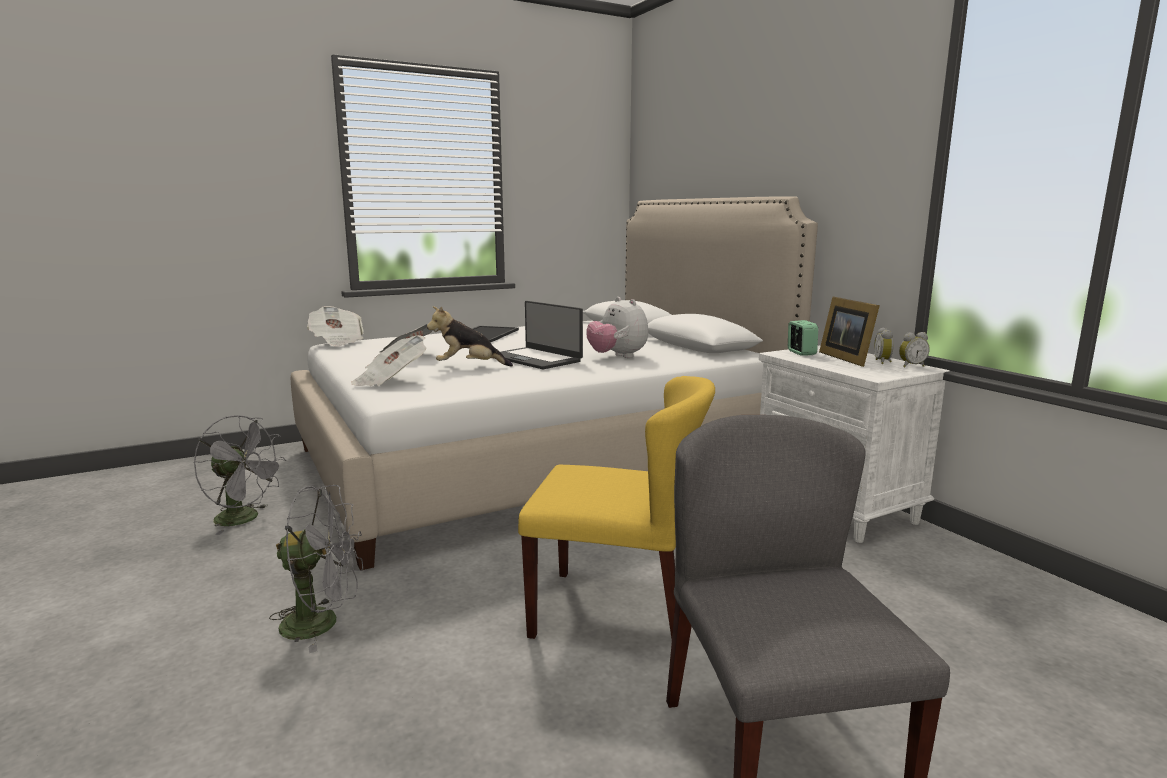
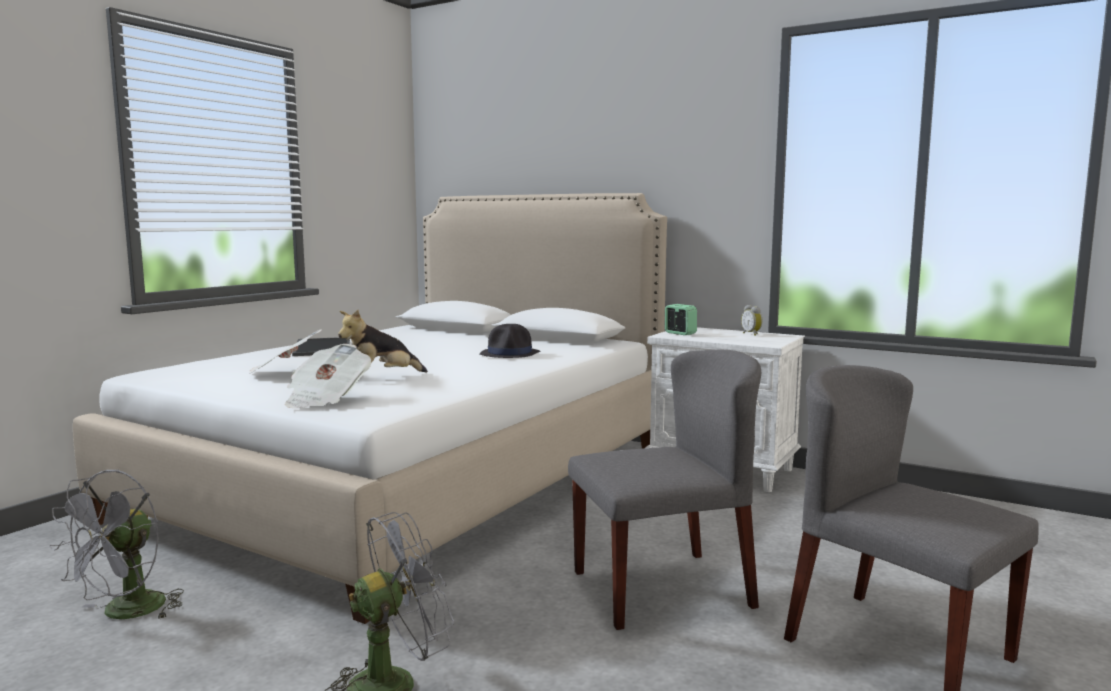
camera: 30 degrees left, 5 degrees down
(245, 519) = (125, 613): grey fan -> grey fan turned 120 degrees clockwise
(337, 341) = (147, 369): newspaper -> none
(536, 359) = (437, 363): laptop -> none
(617, 357) = (510, 354): plush toy -> black hat
(617, 612) = (663, 588): yellow chair -> grey chair
(847, 358) = (721, 334): picture frame -> none
(911, 366) = (776, 335): alarm clock -> none

